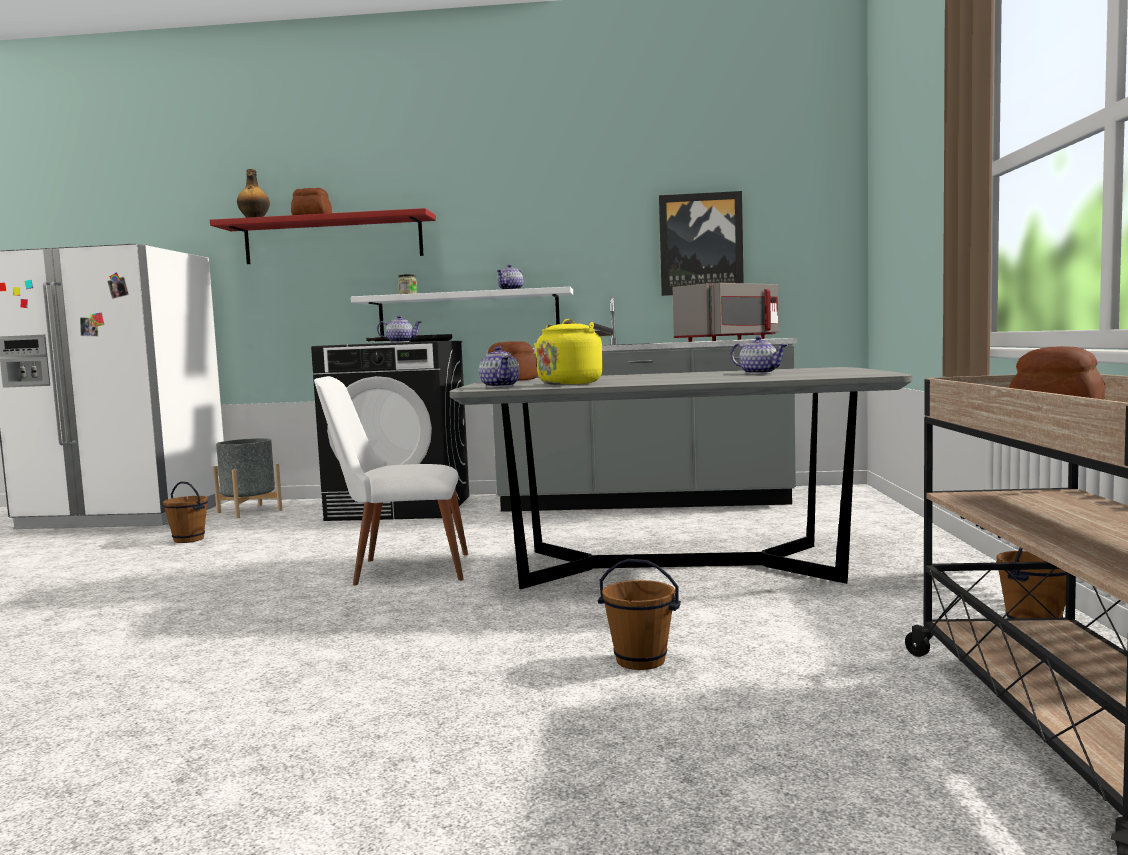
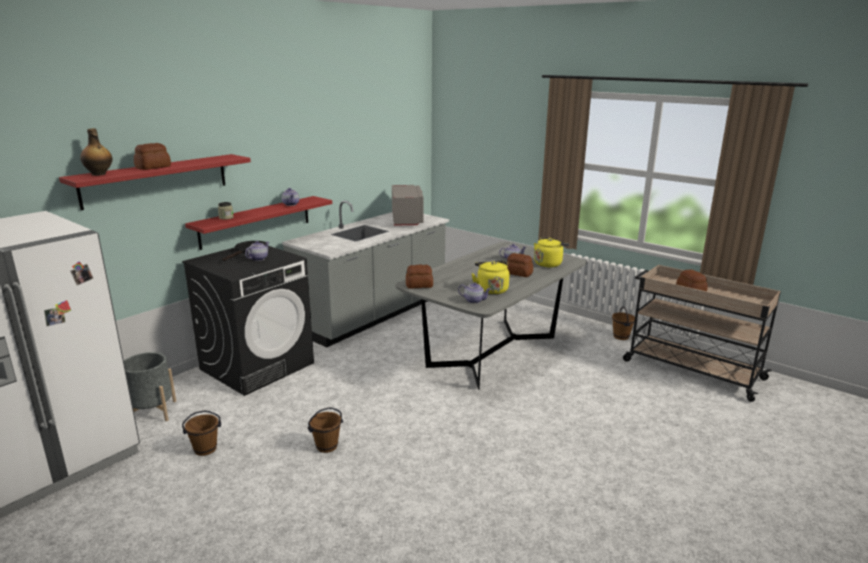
camera: 55 degrees left, 15 degrees up
(399, 569) = (403, 404): white chair -> none
(468, 313) = (256, 221): white shelf -> red shelf
(641, 660) = (587, 398): brown bucket -> brown bucket (326, 446)
(694, 378) = (518, 273): none -> bread
(701, 244) = (371, 160): picture -> none
(804, 375) = (549, 264): none -> yellow kettle

